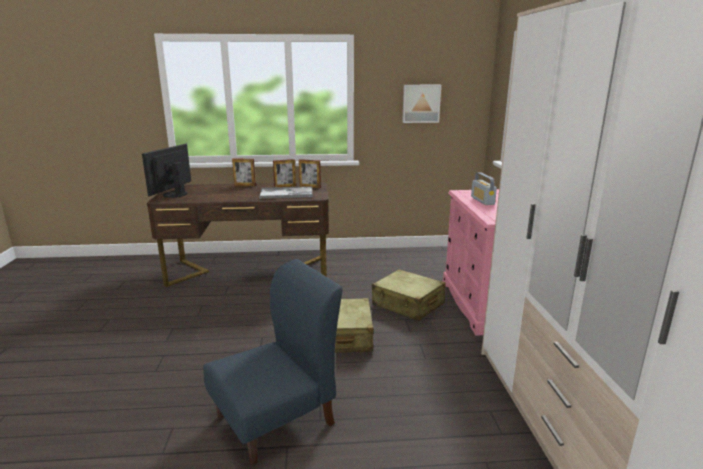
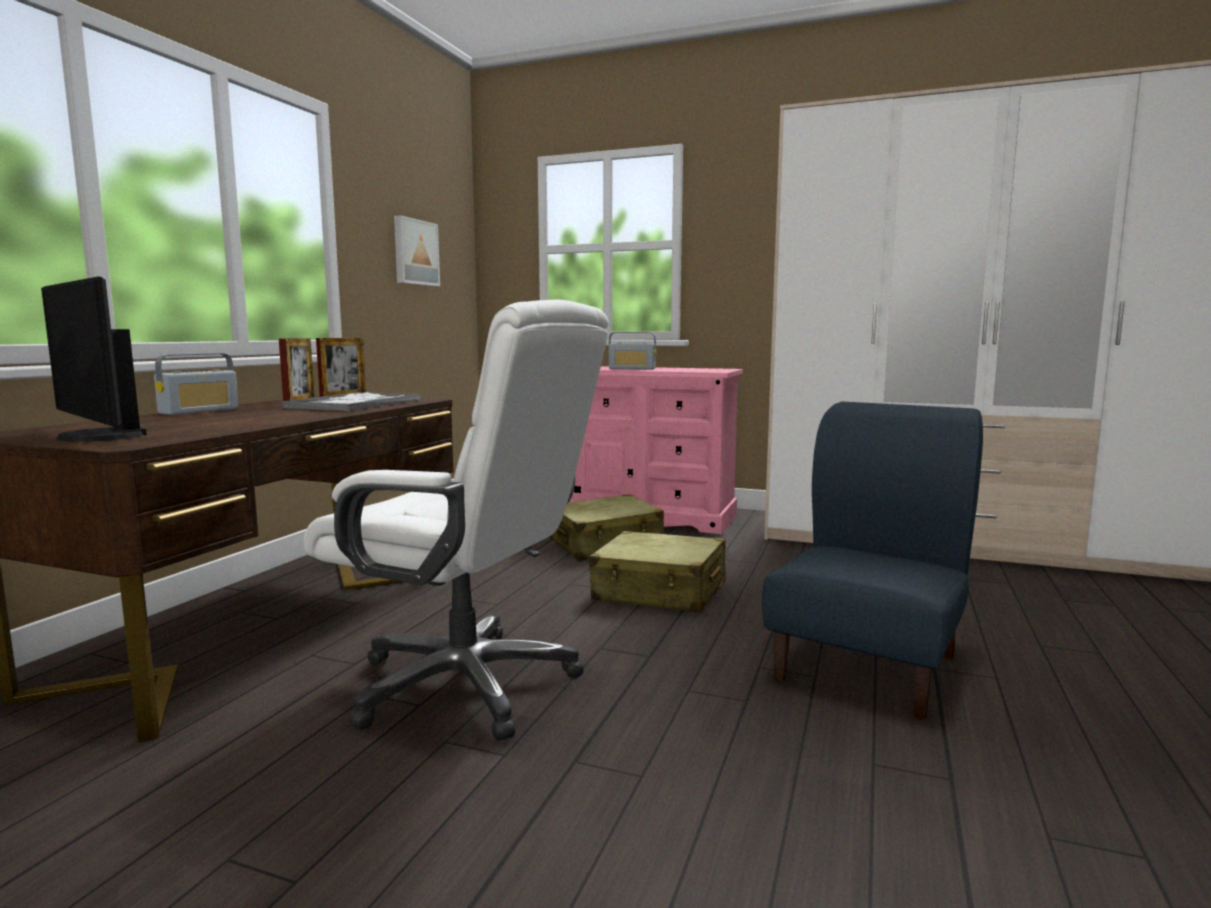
camera: 65 degrees left, 10 degrees down
(215, 319) = (467, 684): none -> white office chair
(245, 185) = (199, 411): picture frame -> radio
(276, 420) = (868, 667): blue chair -> blue chair turned 45 degrees clockwise

